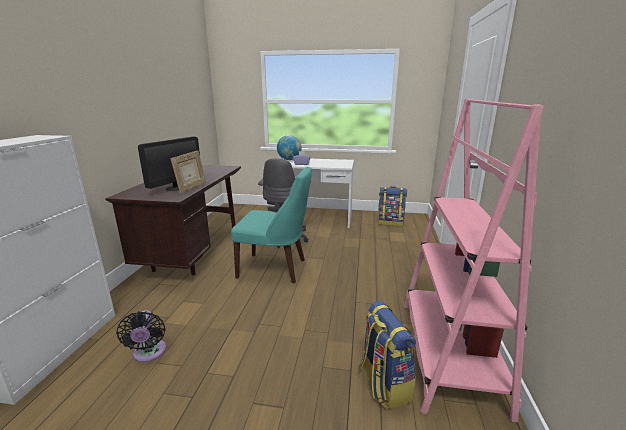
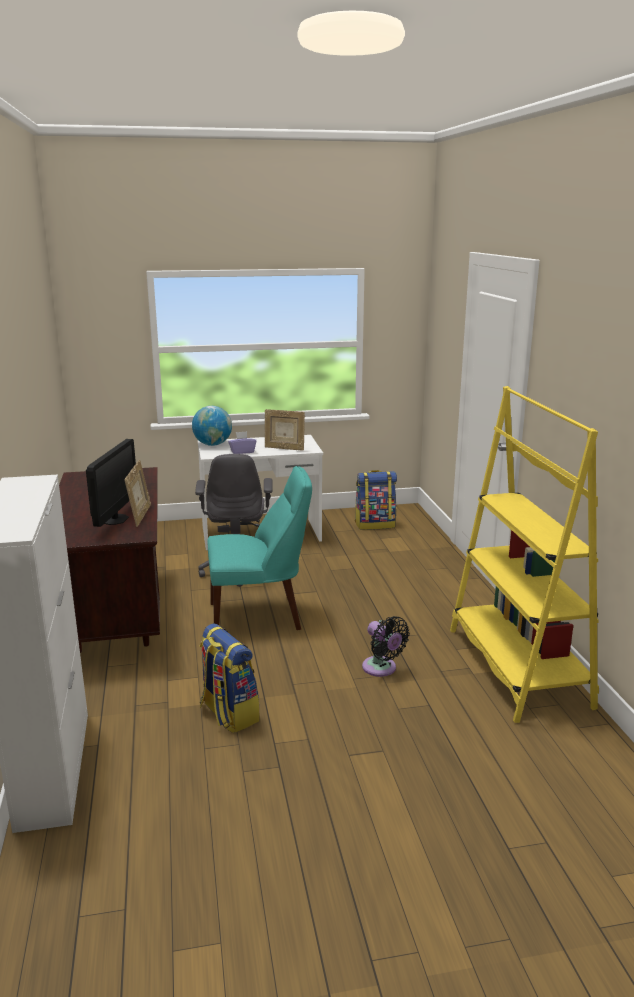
camera: 20 degrees left, 0 degrees up
(149, 353) = (185, 742): black fan -> black fan (381, 669)
(329, 164) = (284, 448): none -> picture frame
(383, 384) = (468, 708): backpack -> backpack (228, 713)
(448, 352) = (517, 667): pink bookcase -> yellow bookcase

